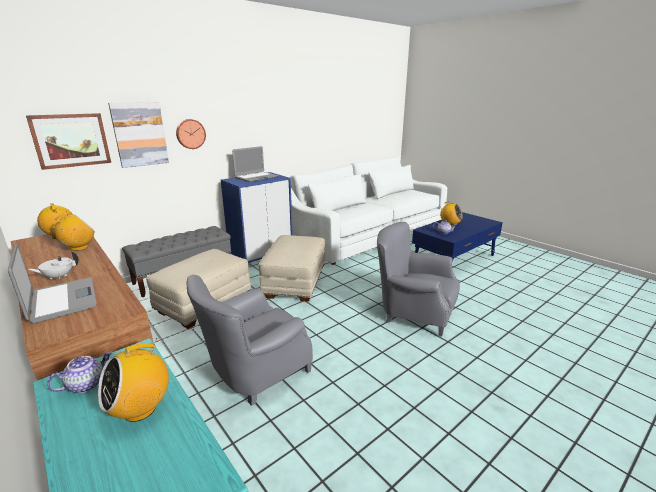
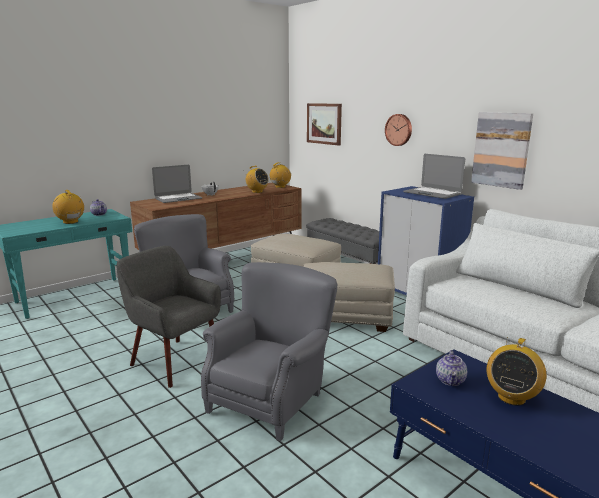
camera: 90 degrees right, 5 degrees down
(140, 134) = (361, 124): picture -> picture (501, 150)
(375, 364) = (174, 361): none -> grey armchair

